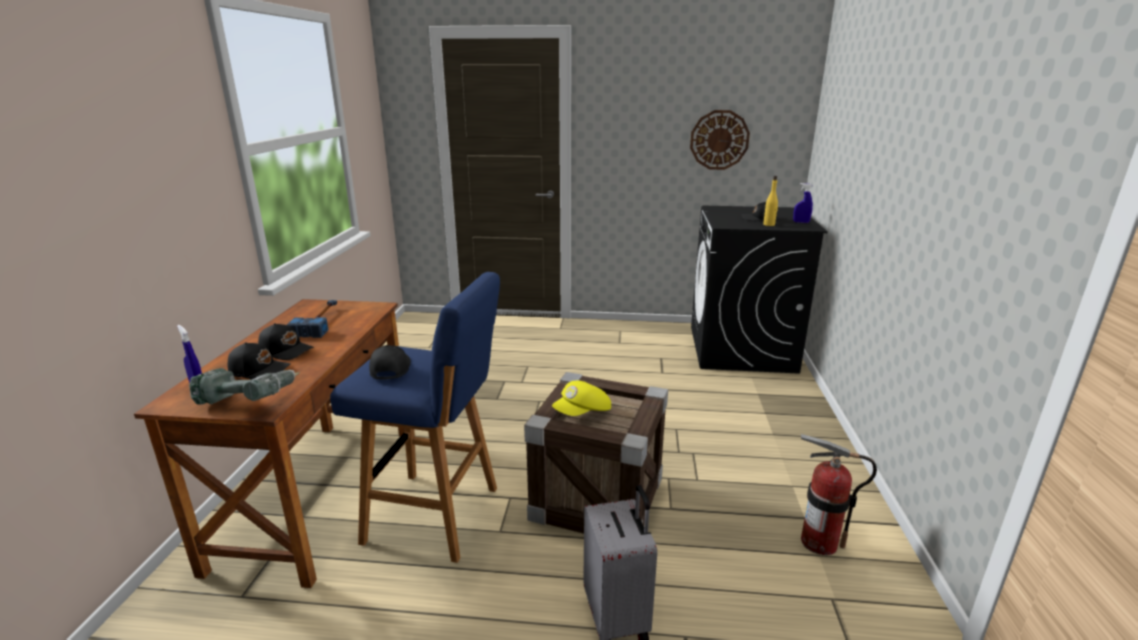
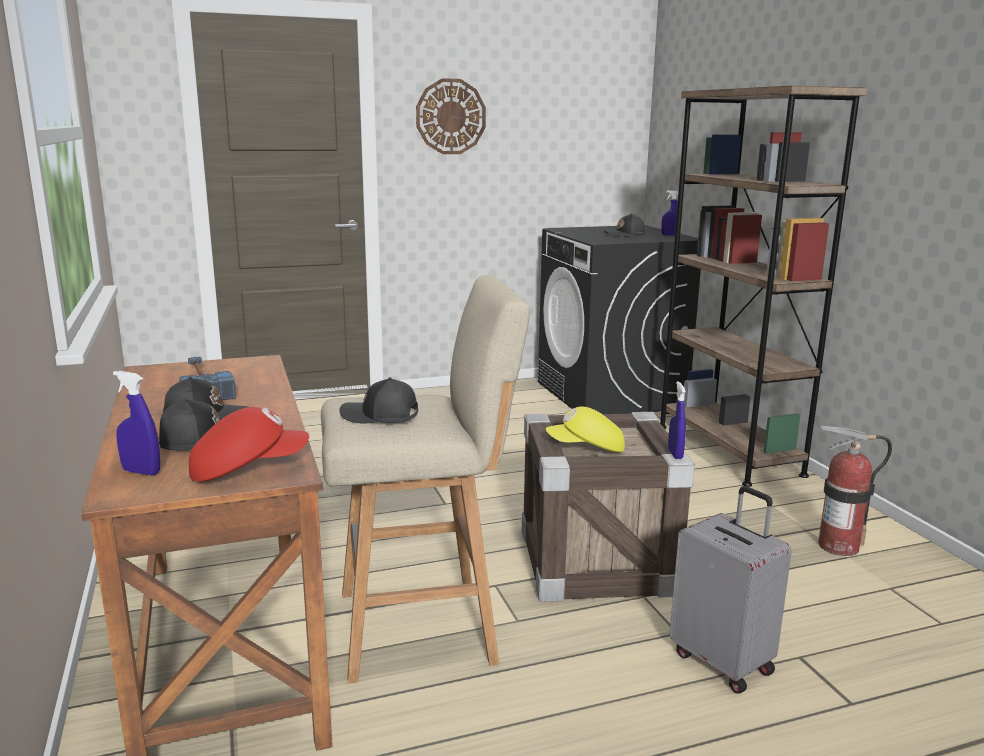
camera: 25 degrees left, 5 degrees down
(250, 400) = (248, 469): power drill -> red cap
(390, 369) = (380, 416): black cap -> black cap turned 45 degrees counterclockwise
(437, 516) = (423, 626): blue stool -> beige stool
(582, 413) = (586, 449): yellow cap -> yellow cap turned 60 degrees clockwise
(636, 436) = (675, 454): none -> blue spray bottle
(719, 140) = (552, 150): wall clock -> wall clock (450, 116)
(769, 224) = (643, 238): yellow bottle -> none
(799, 421) = (727, 450): none -> brown bookcase

